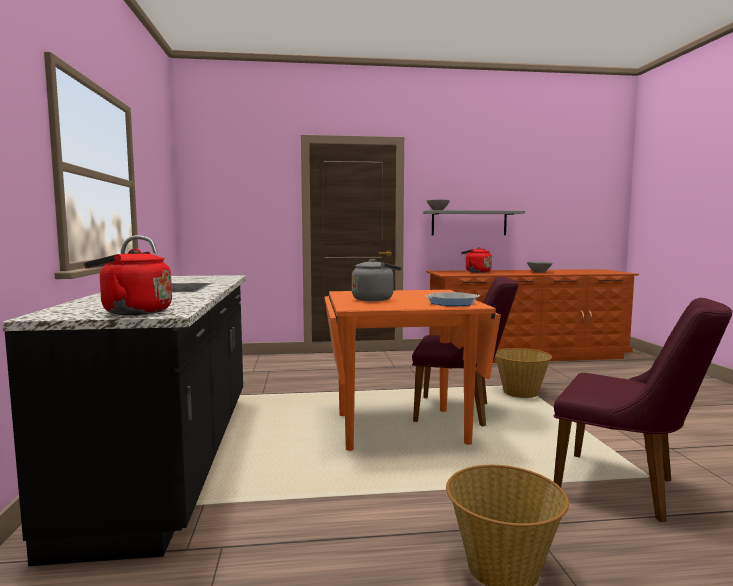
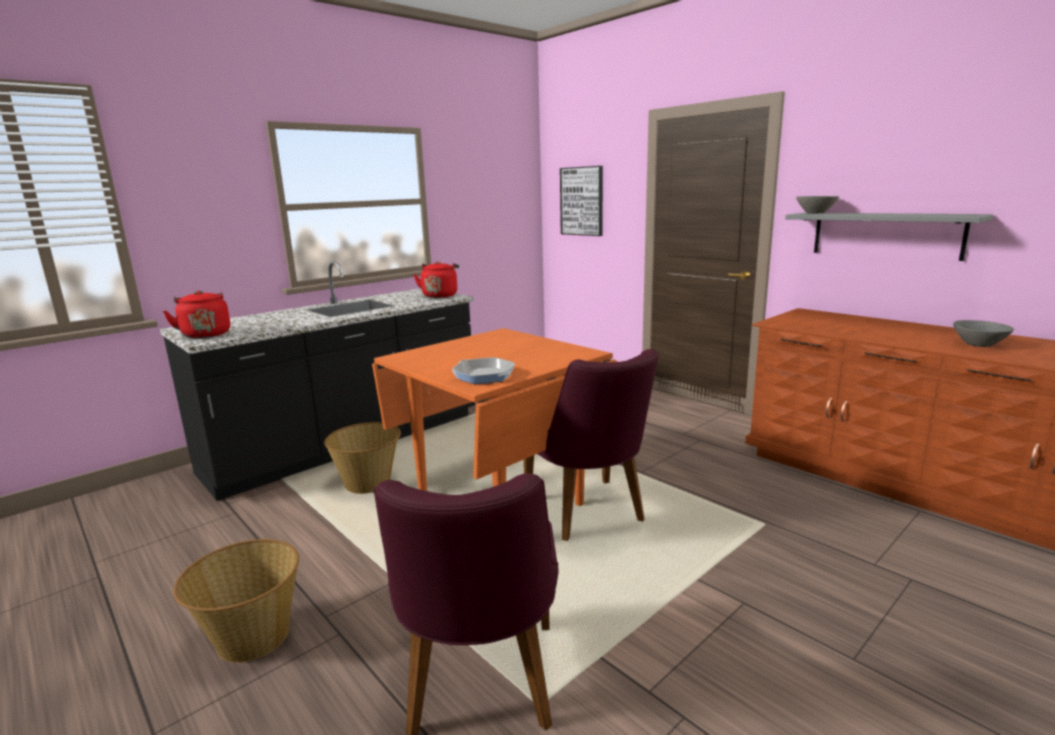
camera: 55 degrees right, 10 degrees up
(231, 202) = (582, 201): none -> picture
(375, 299) = (466, 350): grey kettle -> none
(476, 272) = (855, 324): red kettle -> red kettle (440, 295)
(520, 393) = (729, 532): basket -> basket (368, 483)

